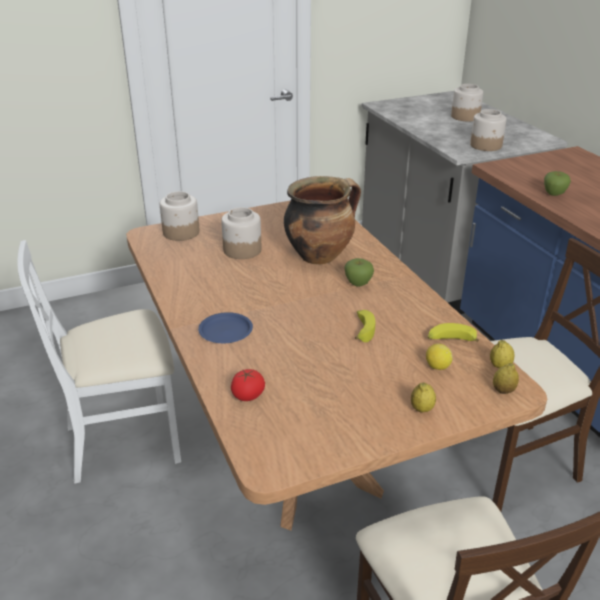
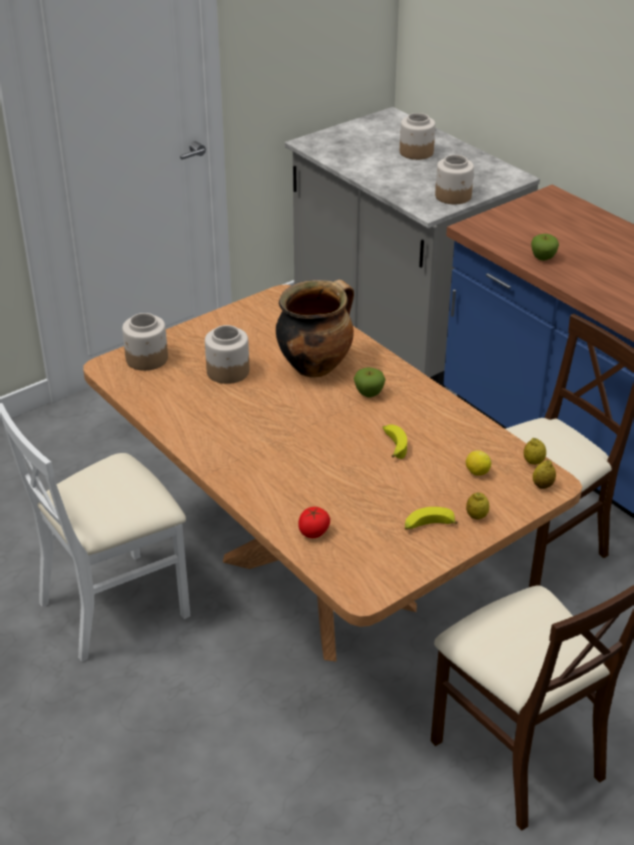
camera: 15 degrees left, 5 degrees up
(226, 331) = (259, 470): blue plate -> none
(450, 340) = (480, 443): banana -> banana (428, 526)

